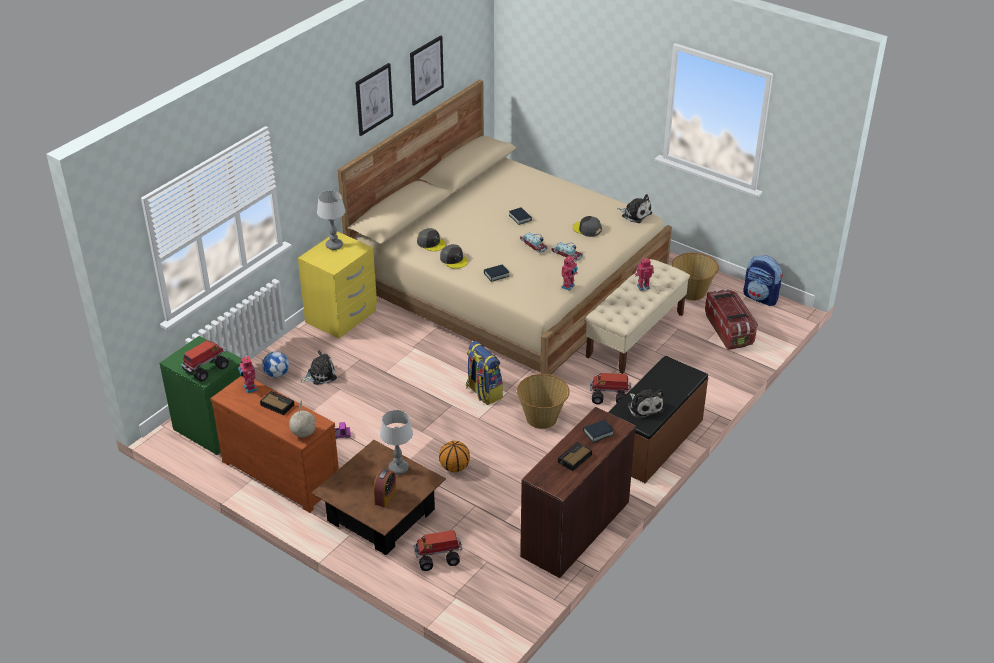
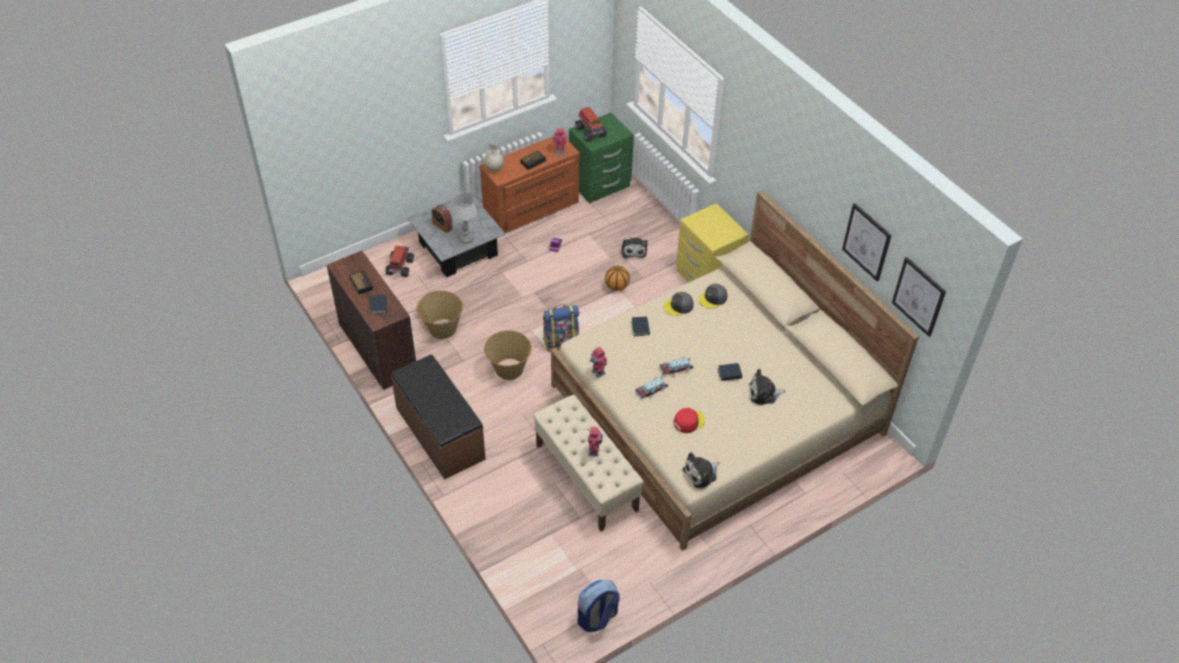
camera: 110 degrees right, 10 degrees up
(277, 374) = (647, 227): football -> none
(334, 245) = (725, 228): table lamp -> none
(373, 99) = (810, 188): picture -> picture (919, 296)
(381, 515) = (458, 249): brown coffee table -> grey coffee table
(455, 467) = (483, 300): basketball -> basketball (617, 287)
(587, 229) = (688, 421): grey cap -> red cap
(610, 396) = (510, 425): toy truck -> none
(644, 407) = (424, 381): plush toy -> plush toy (764, 393)
(692, 292) = (634, 556): basket -> basket (442, 329)
(729, 330) = (557, 561): storage box -> none

